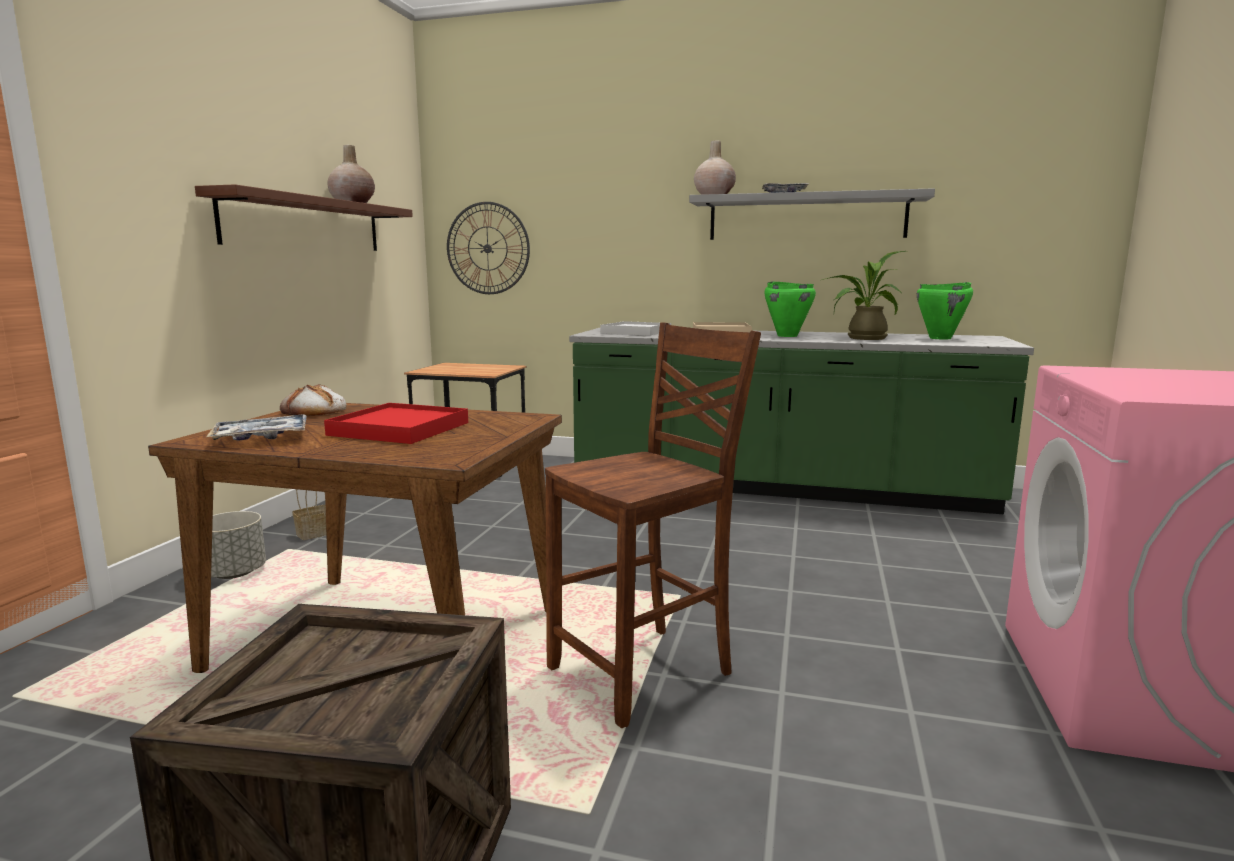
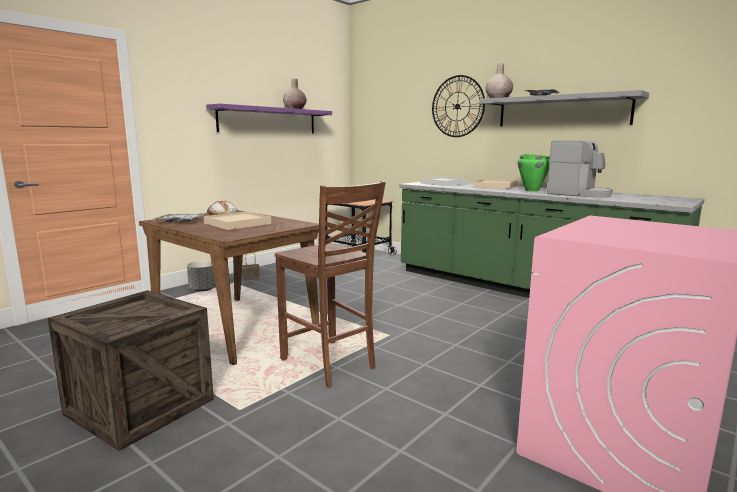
camera: 25 degrees right, 0 degrees up
(306, 224) = (269, 120): brown shelf -> purple shelf
(400, 429) = (238, 223): red tray -> beige tray
(487, 248) = (379, 132): wall clock -> wall clock (457, 106)
(645, 672) = (329, 364): brown chair -> brown chair turned 60 degrees clockwise
(861, 338) = (579, 194): potted plant -> coffee machine
(940, 338) = (641, 197): green cooking pot -> none

